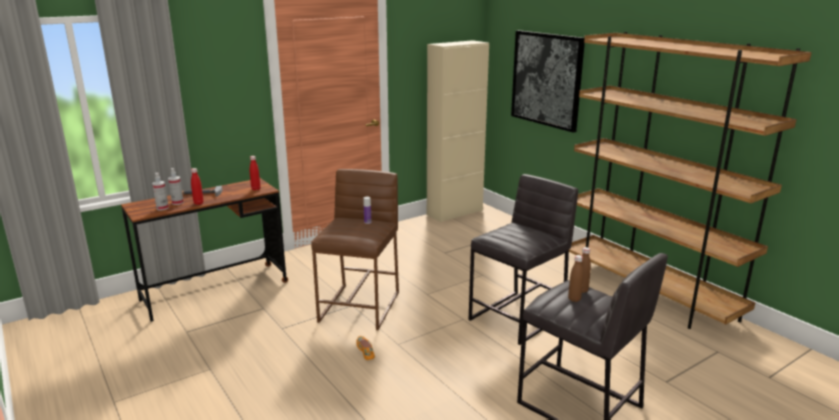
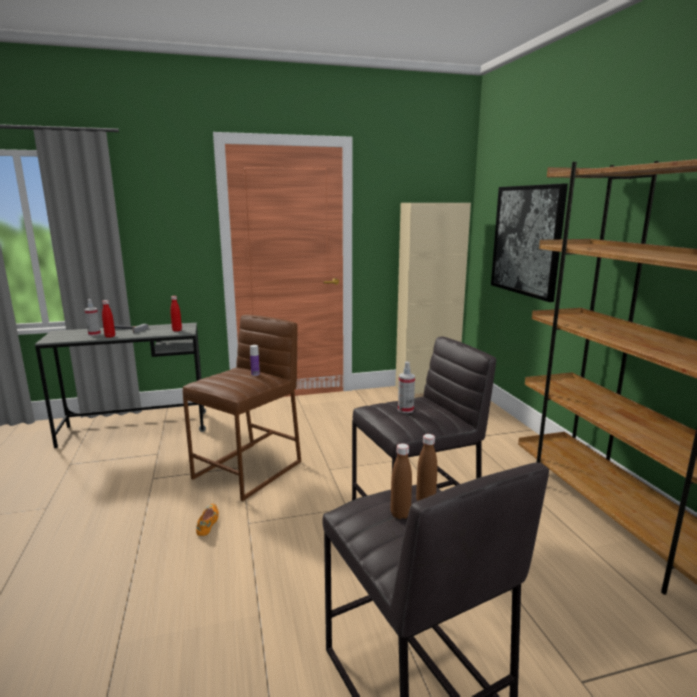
camera: 20 degrees right, 5 degrees down
(162, 208) = (75, 337): spray bottle -> spray bottle (405, 410)
(215, 291) = (135, 429): brown desk -> grey desk

